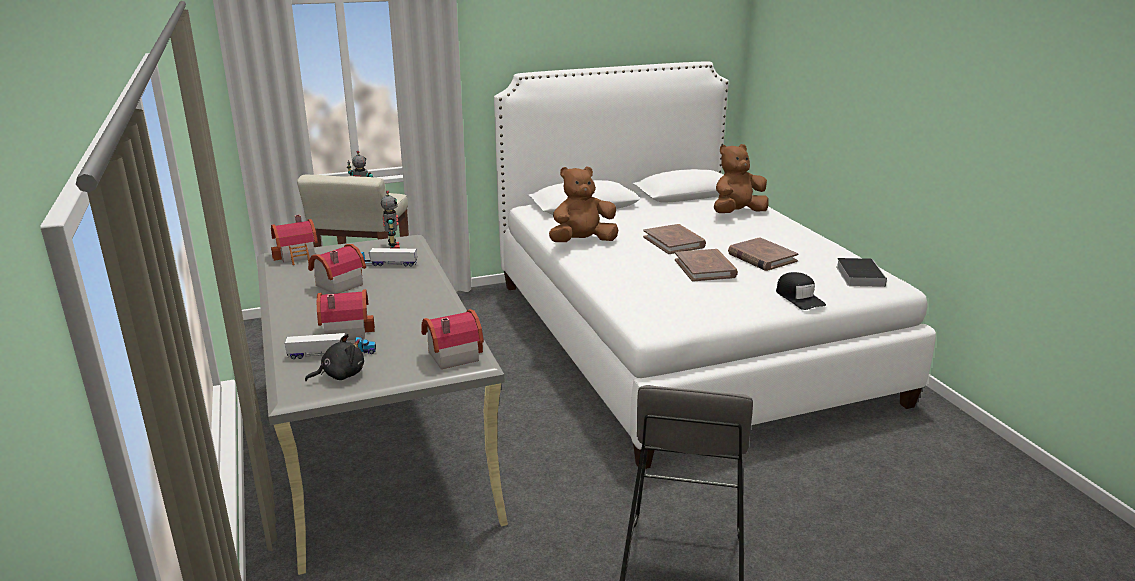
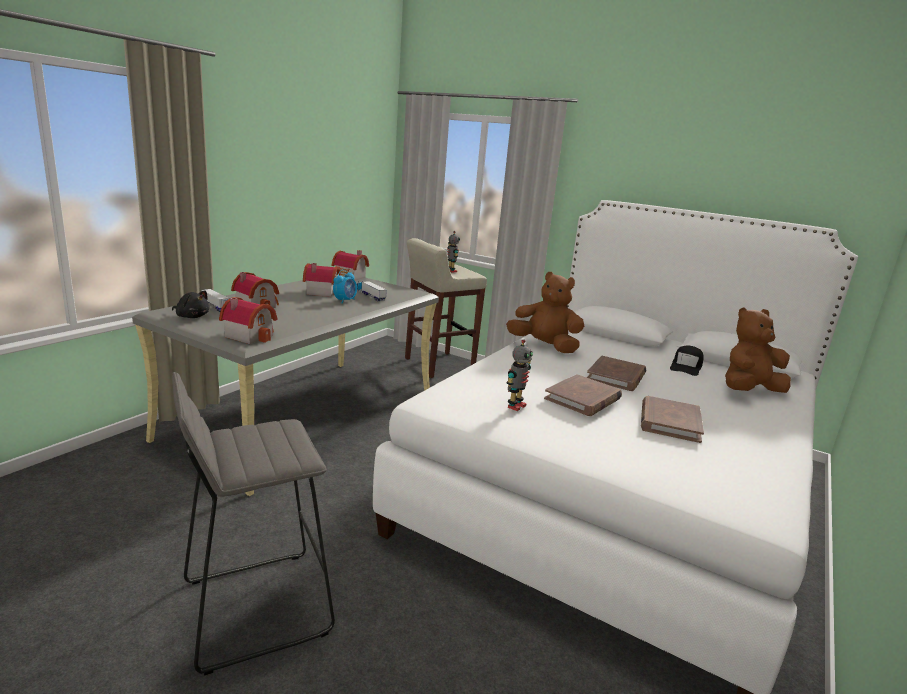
camera: 50 degrees right, 5 degrees down
(388, 281) = (345, 301): none -> alarm clock
(393, 247) = (400, 292): toy robot -> toy robot (515, 406)
(737, 213) = (749, 391): brown plush toy -> brown plush toy turned 45 degrees counterclockwise
(799, 298) = (608, 460): black cap -> black cap (686, 367)
(858, 275) = (742, 488): book -> none

